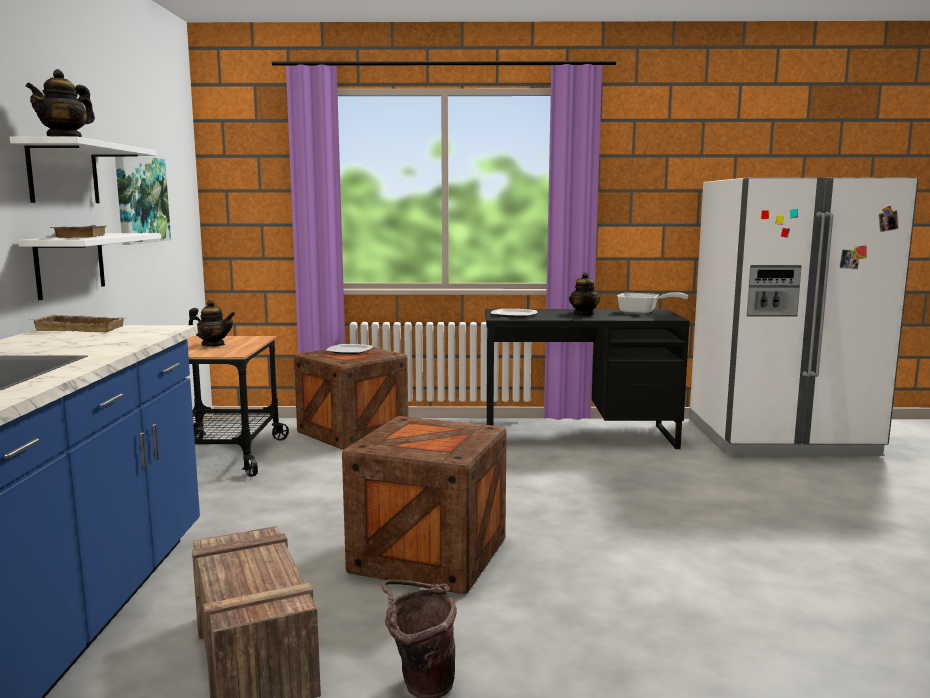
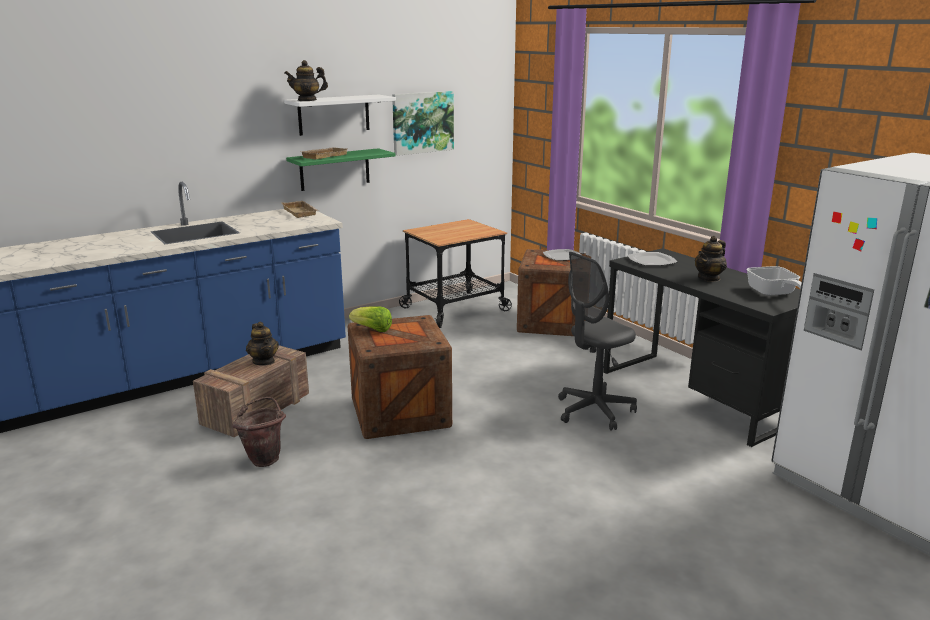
camera: 55 degrees right, 10 degrees up
(70, 264) = (335, 169): white shelf -> green shelf
(213, 345) = (453, 230): teapot -> teapot (264, 361)
(394, 443) = (372, 329): none -> lettuce
(557, 474) = (594, 411): none -> grey office chair

